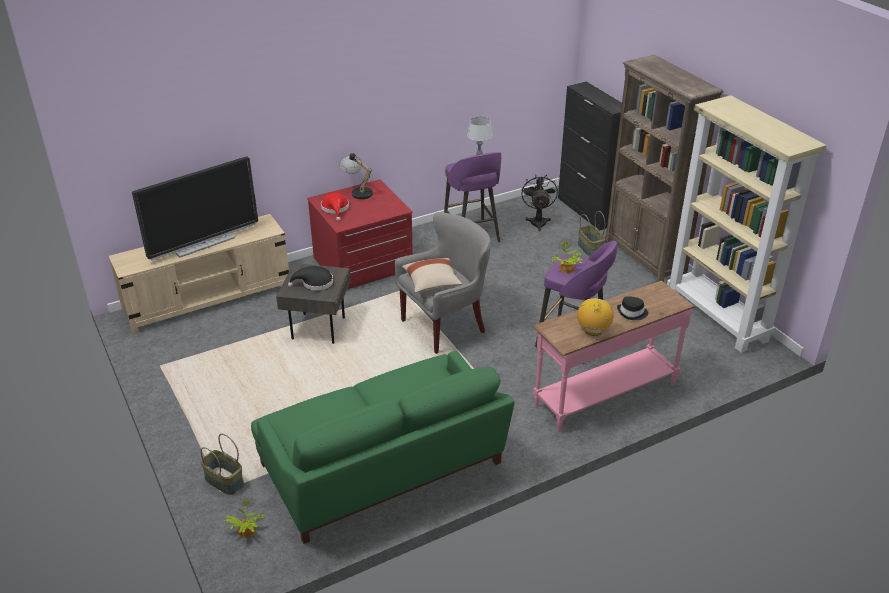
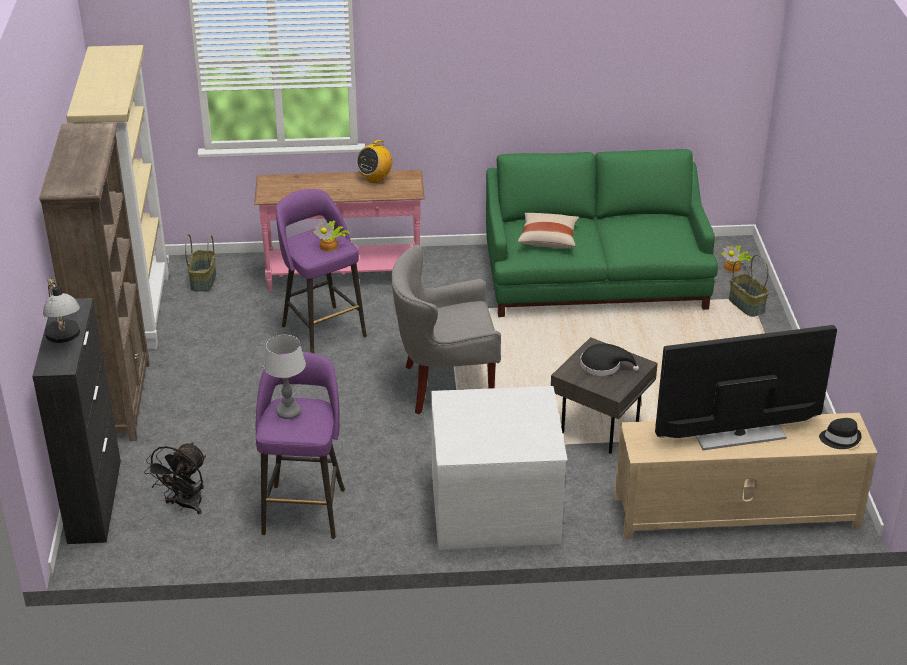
camera: 155 degrees left, 0 degrees up
(335, 209) = (535, 425): red hat -> none
(357, 192) = (486, 447): table lamp -> table lamp (65, 338)
(363, 265) = (494, 506): red dresser -> white dresser
(432, 283) = (468, 317): beige pillow -> beige pillow (548, 239)
(590, 249) = (168, 435): basket -> basket (203, 280)
(632, 313) = (322, 183): black hat -> black hat (840, 438)

